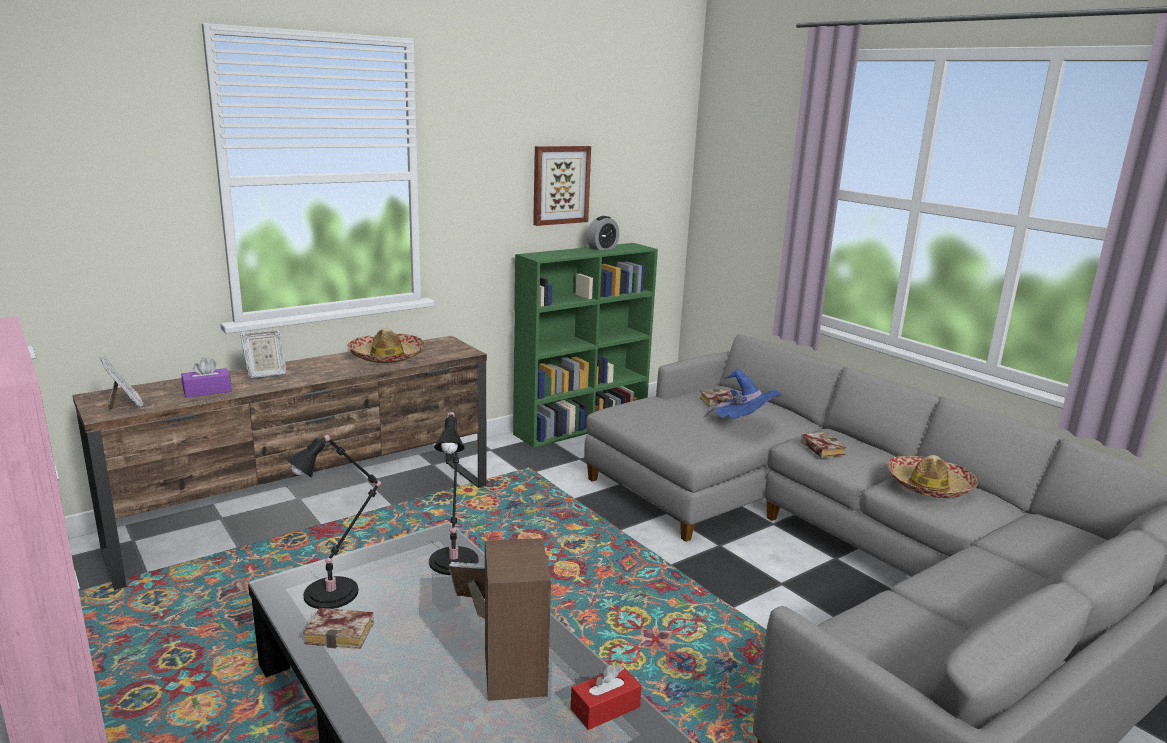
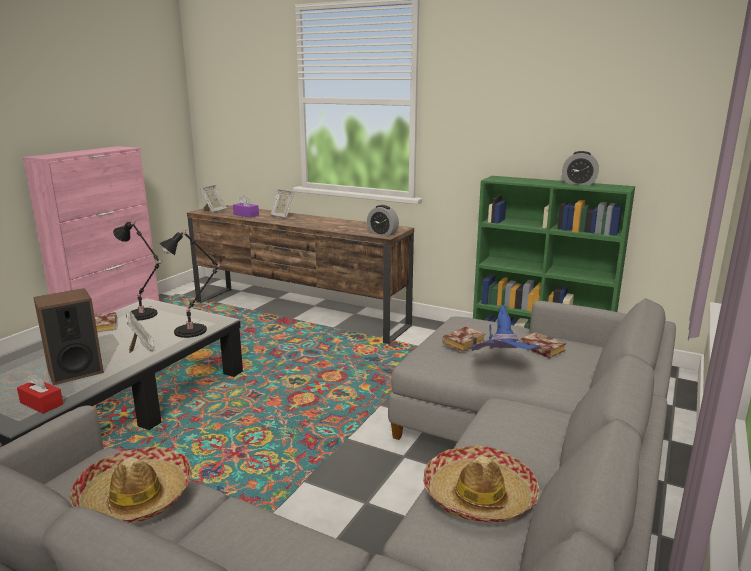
camera: 65 degrees right, 0 degrees up
(386, 356) = (346, 225): hat -> hat (135, 496)
(458, 351) = (382, 234): none -> alarm clock
(560, 185) = (549, 118): picture -> none
(820, 448) = (501, 414): book -> book (463, 342)

